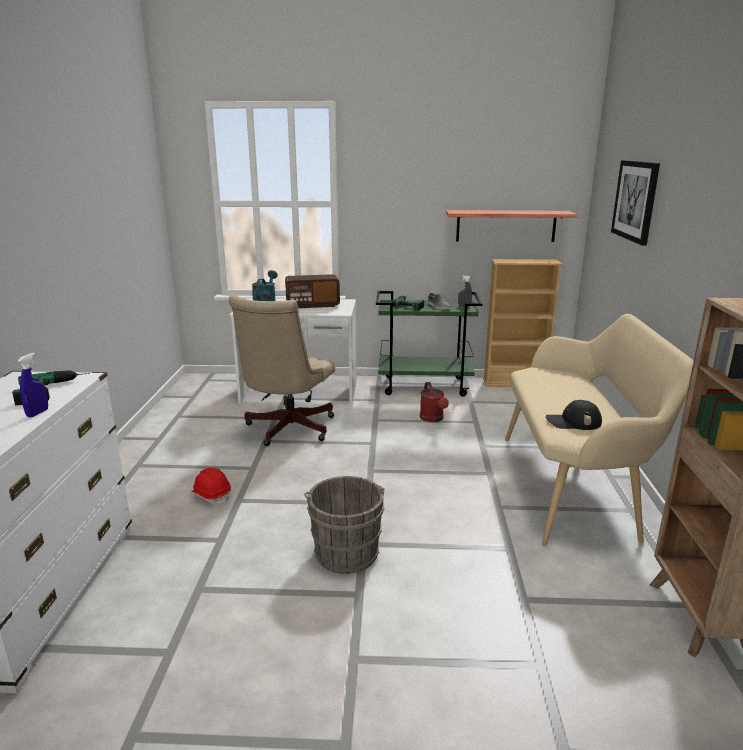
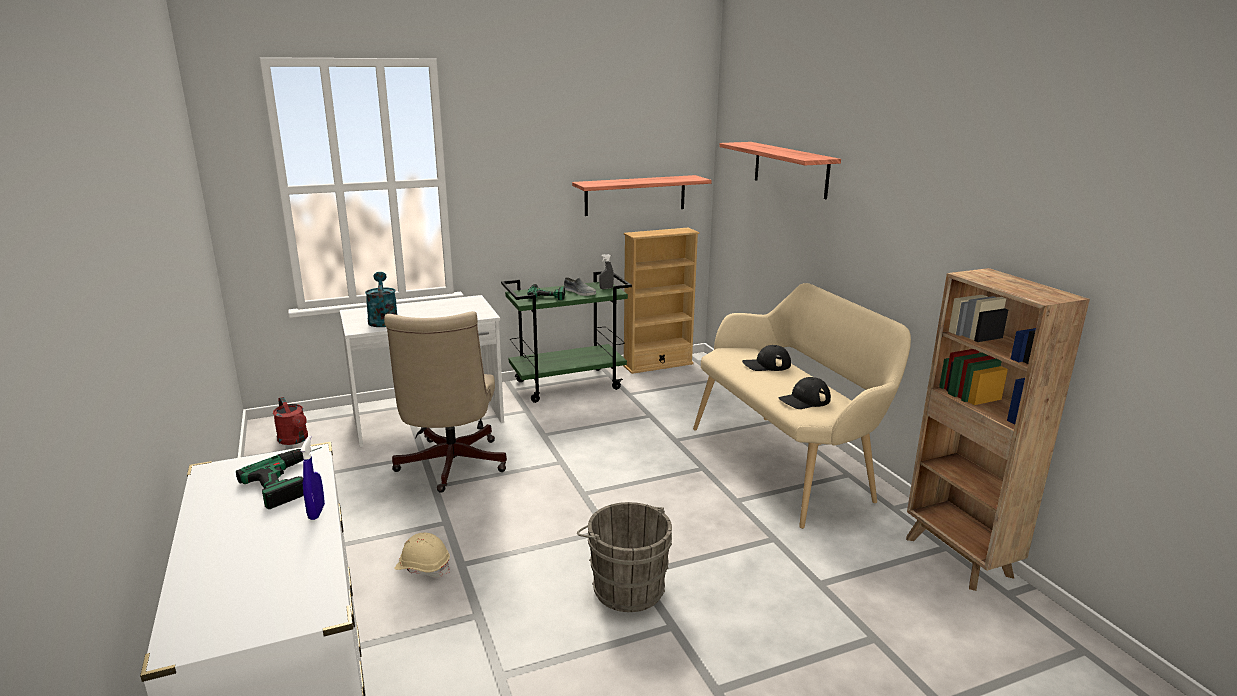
camera: 25 degrees left, 0 degrees up
(211, 495) = (423, 567): red hard hat -> beige hard hat
(312, 305) = (439, 309): radio -> none
(433, 419) = (605, 421): red watering can -> red watering can (295, 440)
(565, 386) = (766, 365): none -> black cap
(635, 200) = (790, 169): picture -> shelf

